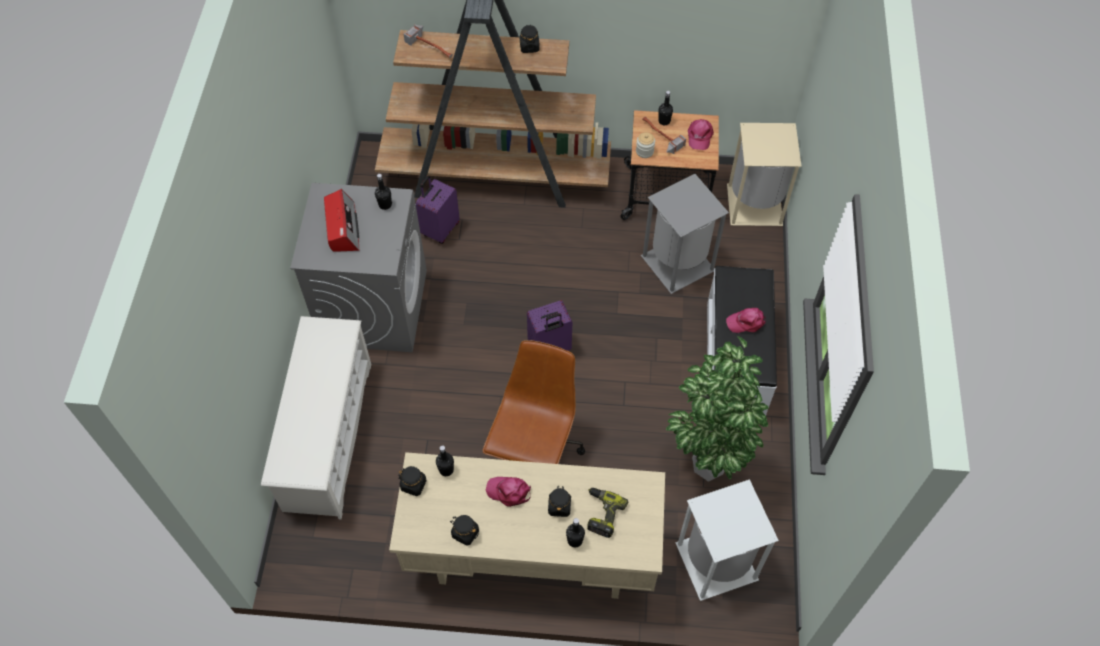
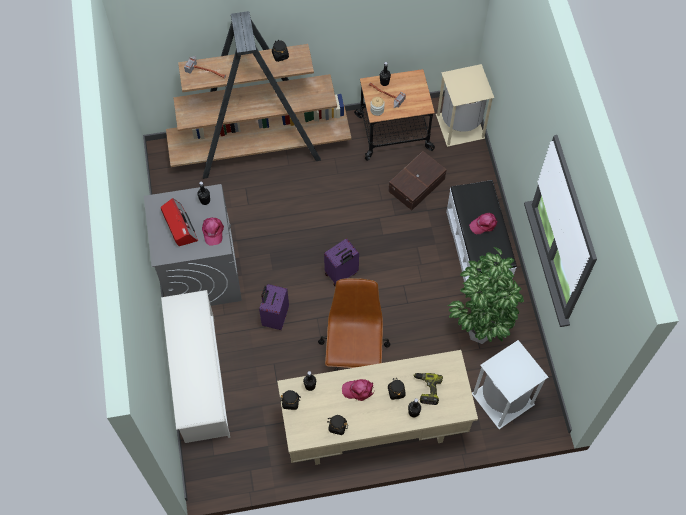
camera: 15 degrees left, 5 degrees up
(440, 229) = (231, 199): purple suitcase -> purple suitcase (275, 317)
(679, 263) = (417, 185): grey trash can -> brown storage box
(699, 136) = (413, 89): pink cap -> pink cap (213, 231)

